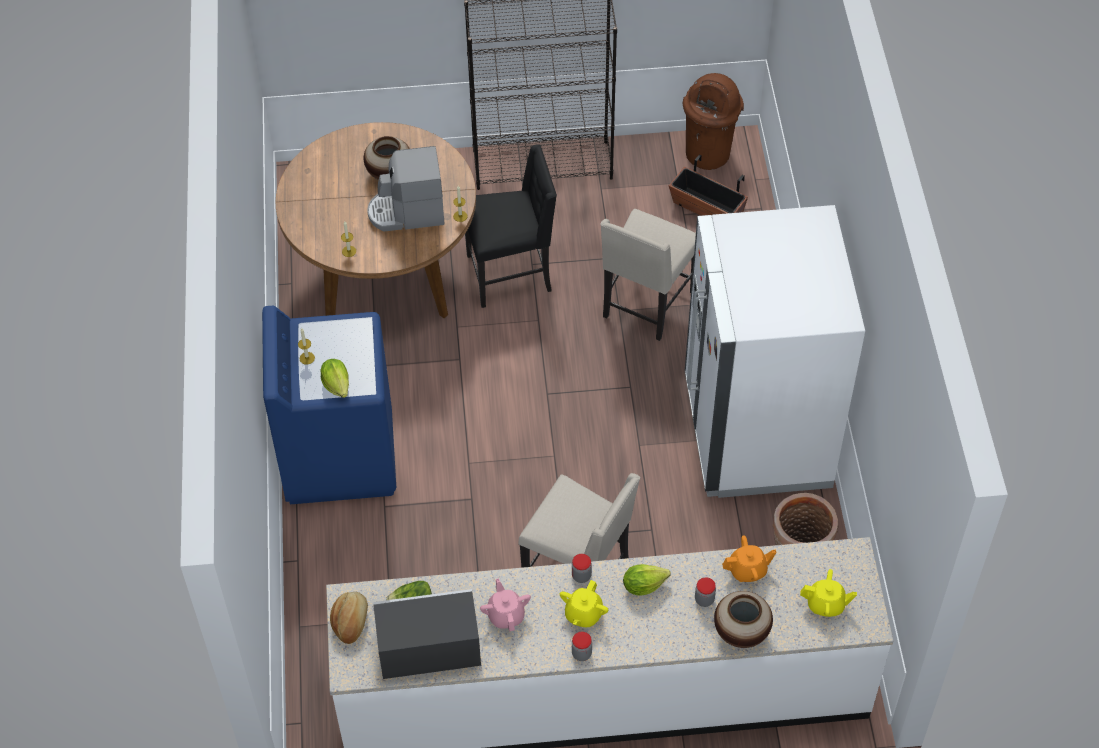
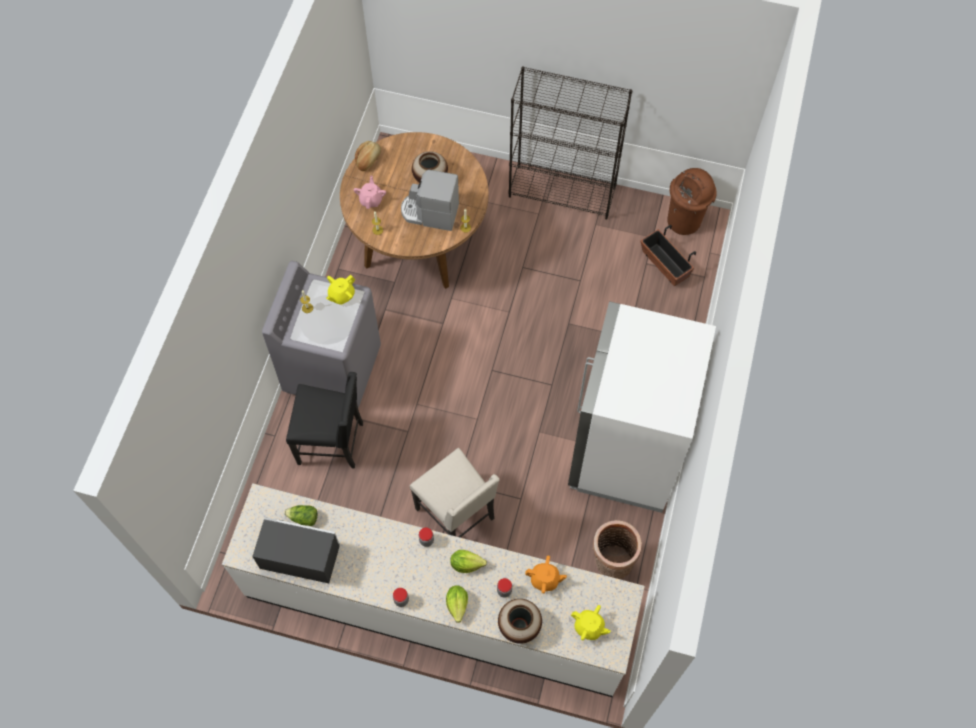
camera: 20 degrees right, 10 degrees up
(337, 385) = (319, 335): lettuce -> lettuce (457, 604)
(339, 456) = (333, 368): blue washing machine -> grey washing machine
(351, 621) = (257, 517): bread -> bread (368, 159)
(506, 615) = (362, 551): pink teapot -> pink teapot (371, 200)
(511, 274) = (505, 270): black chair -> black chair (332, 442)
(583, 614) = (415, 570): yellow teapot -> yellow teapot (341, 295)
(646, 305) = (589, 326): beige chair -> none

